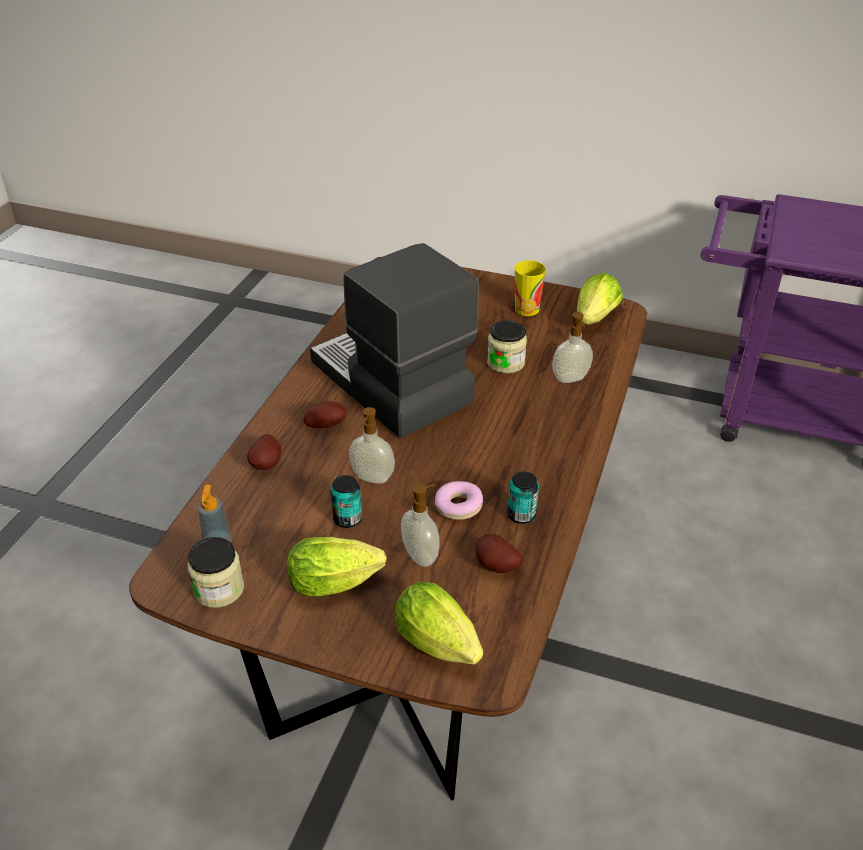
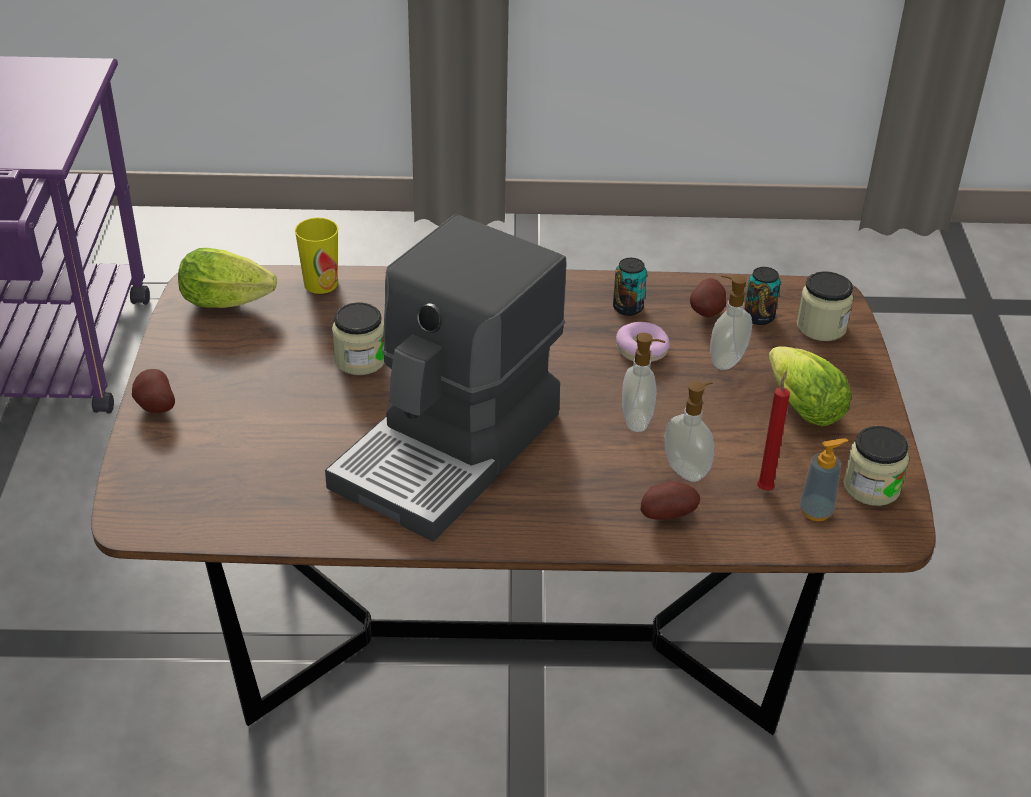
camera: 110 degrees left, 0 degrees up
(259, 524) = (765, 488): none -> red candle
(326, 425) = (566, 485): potato -> potato (154, 407)
(347, 519) = (712, 423): can -> can (759, 317)
(441, 646) = (821, 327): lettuce -> jar
(527, 309) = (220, 362): cup -> cup (320, 283)
(570, 379) = (374, 305): soap dispenser -> soap dispenser (687, 470)

